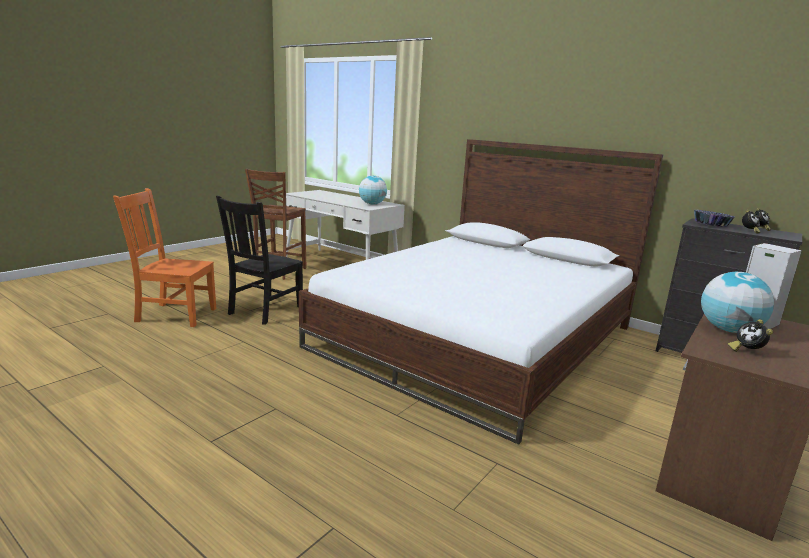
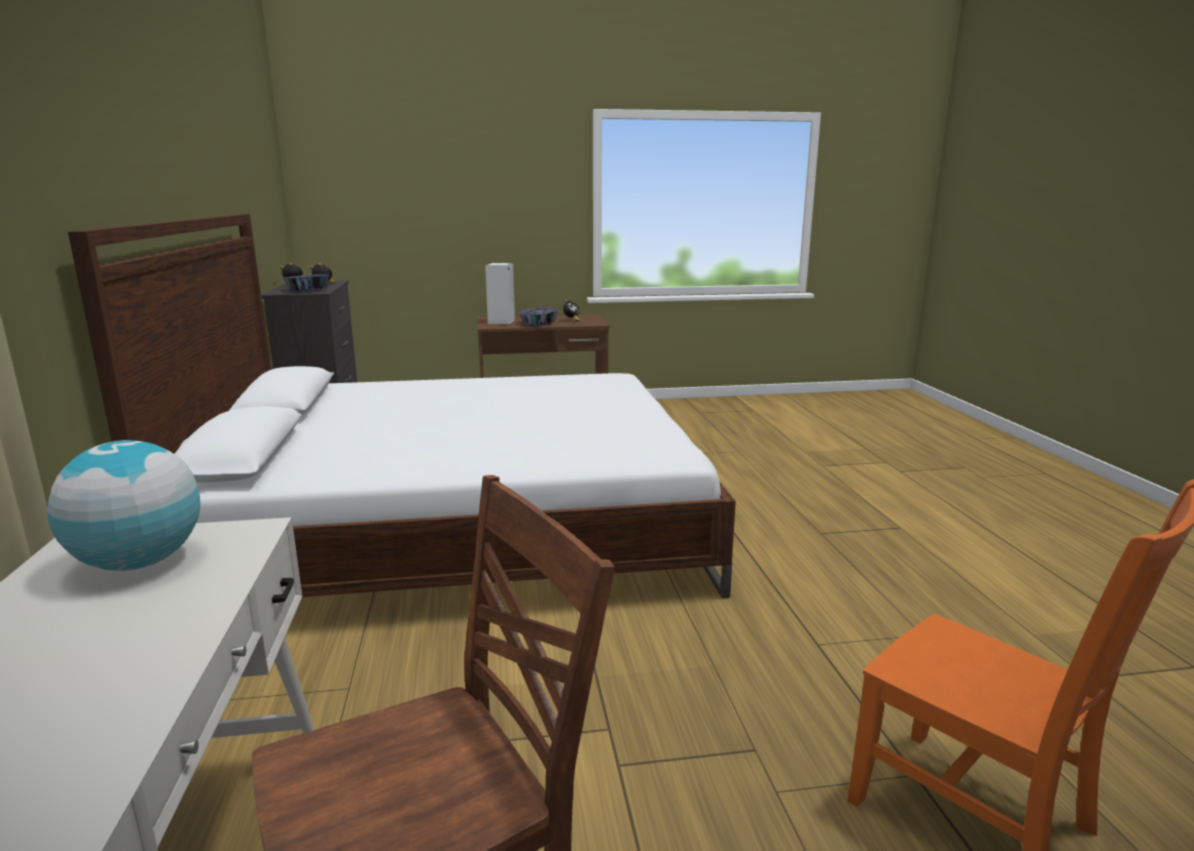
camera: 135 degrees left, 0 degrees up
(264, 311) = (723, 729): black chair -> none
(728, 330) = (538, 323): globe -> bowl

